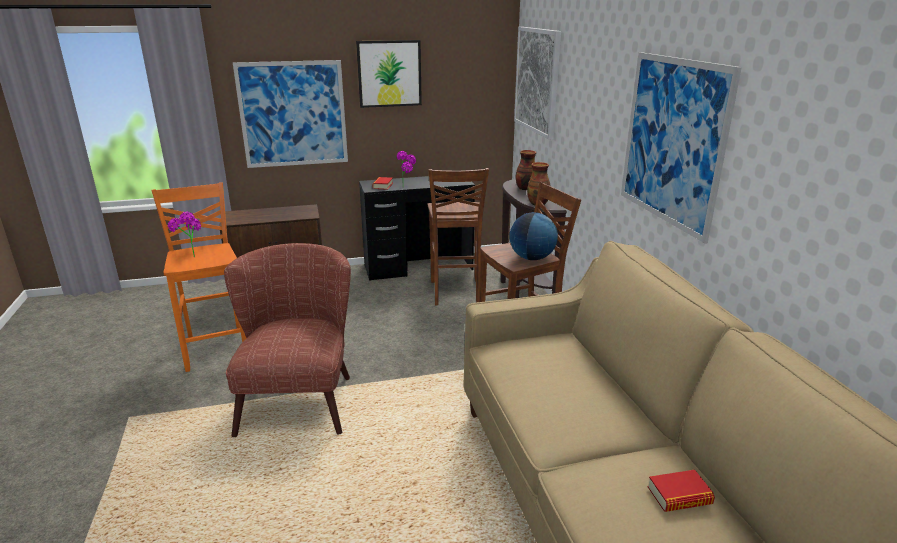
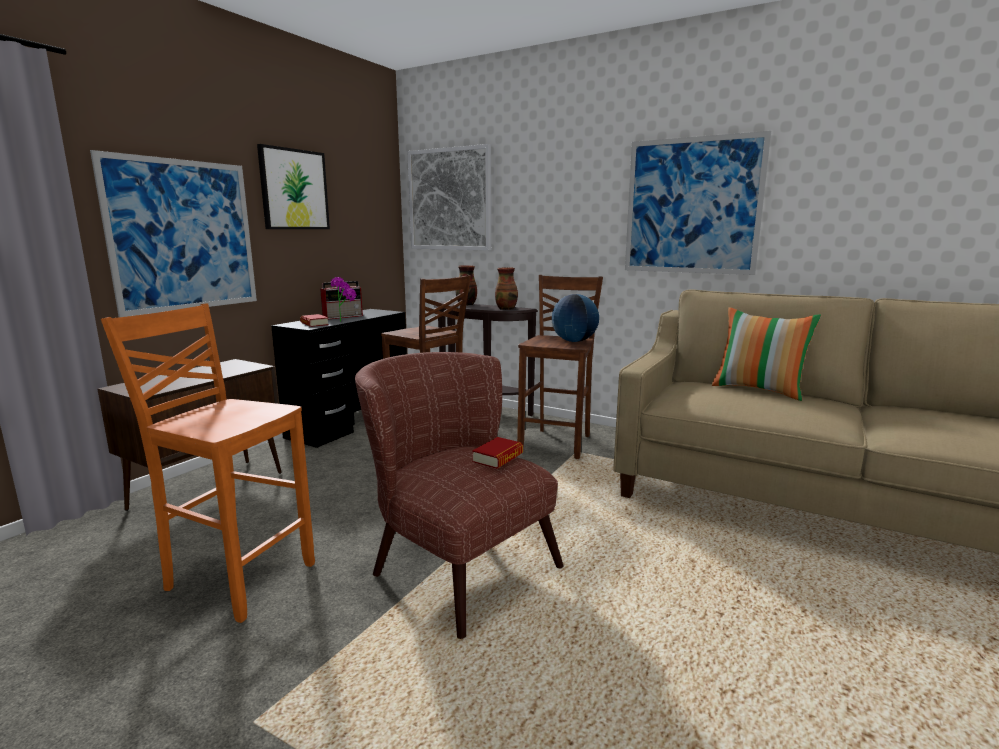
camera: 45 degrees left, 10 degrees down
(190, 255) = (205, 419): potted plant -> none
(419, 181) = (343, 316): none -> radio
(600, 374) = (759, 390): none -> pillow
(679, 496) = (946, 417): book -> book (498, 458)

